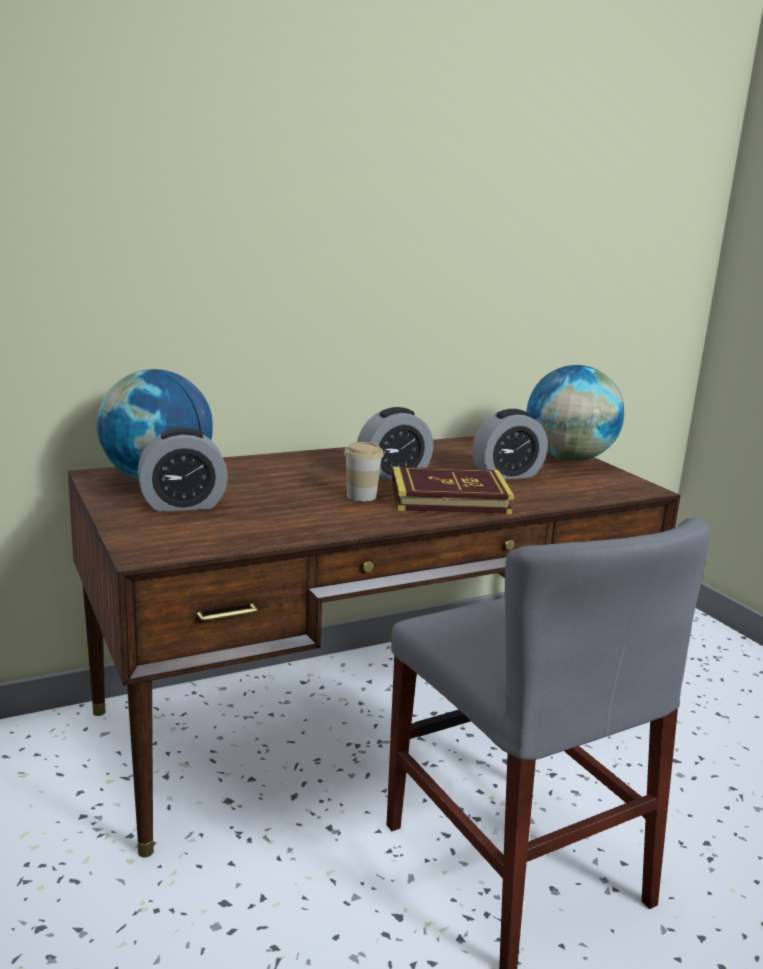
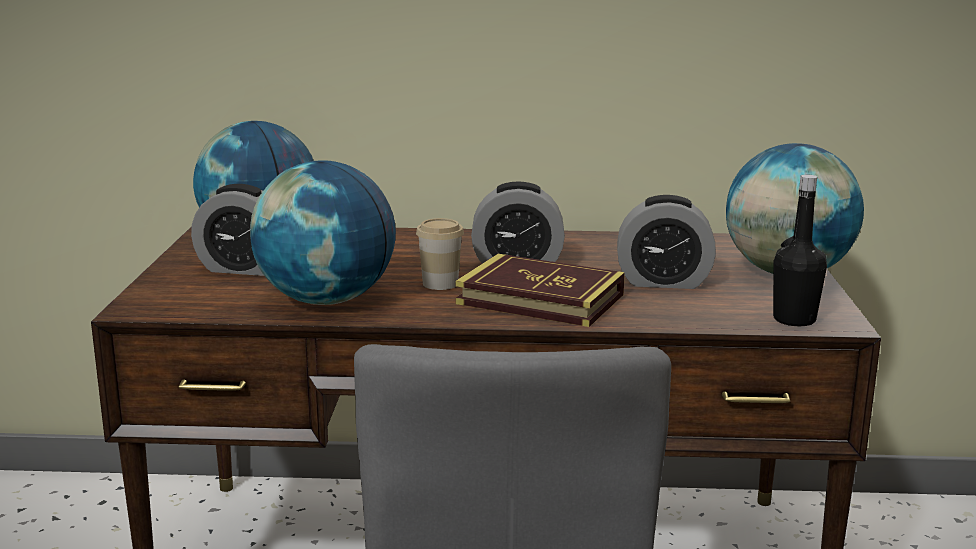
camera: 30 degrees right, 0 degrees up
(296, 522) = (326, 300): none -> globe
(620, 490) = (794, 319): none -> black bottle

